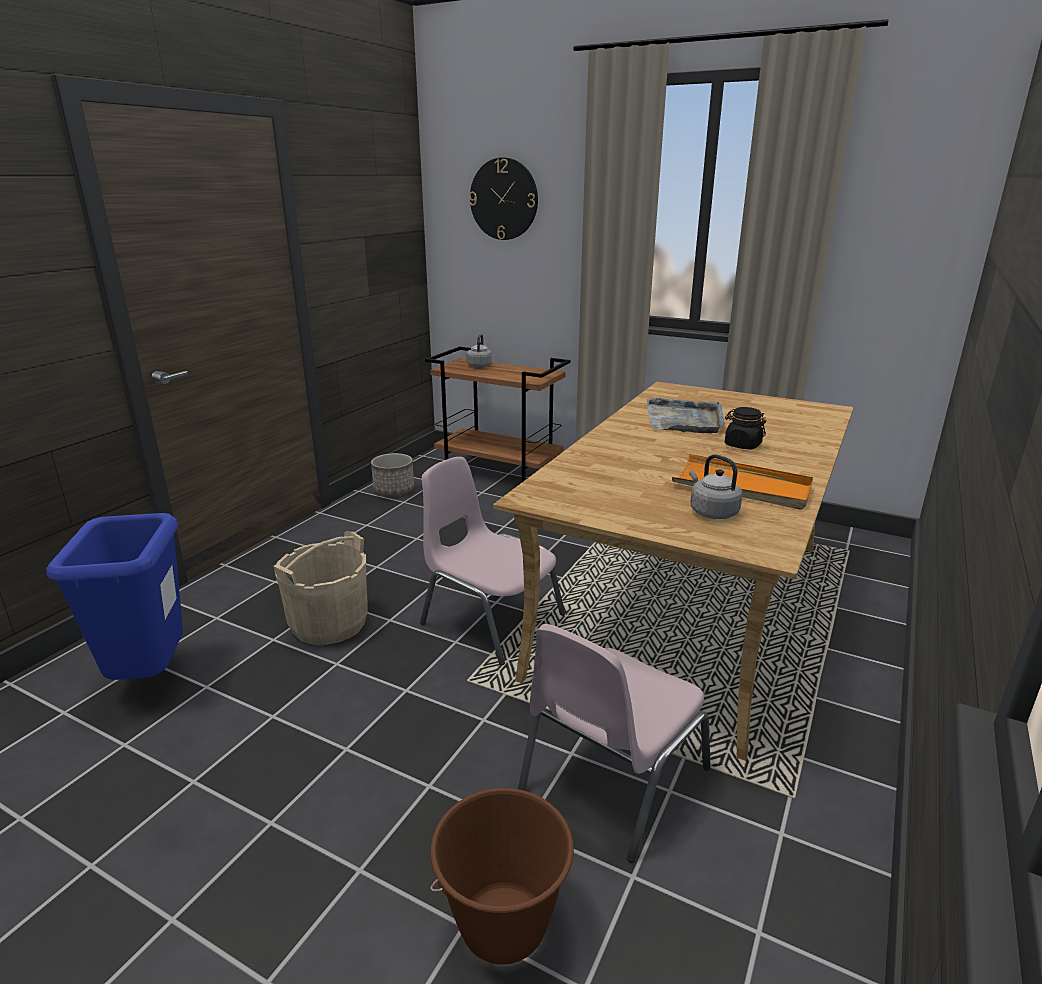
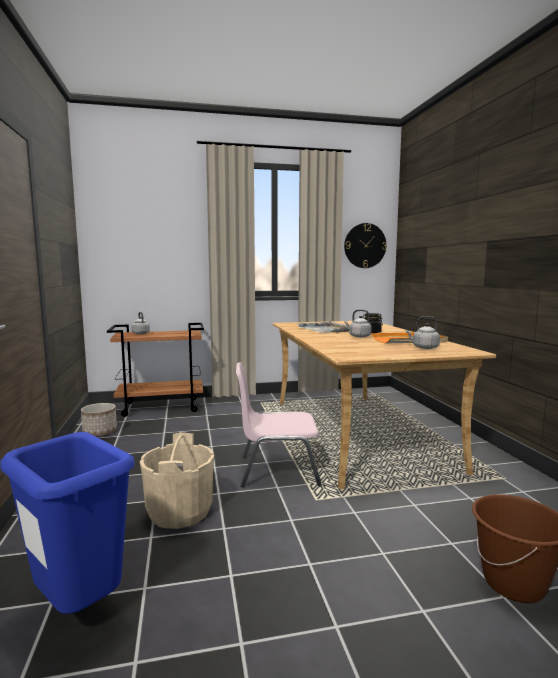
camera: 40 degrees left, 15 degrees down
(504, 199) = (145, 225): wall clock -> wall clock (365, 245)
(610, 779) = (446, 506): pink chair -> none
(688, 451) = (358, 336): none -> grey kettle

